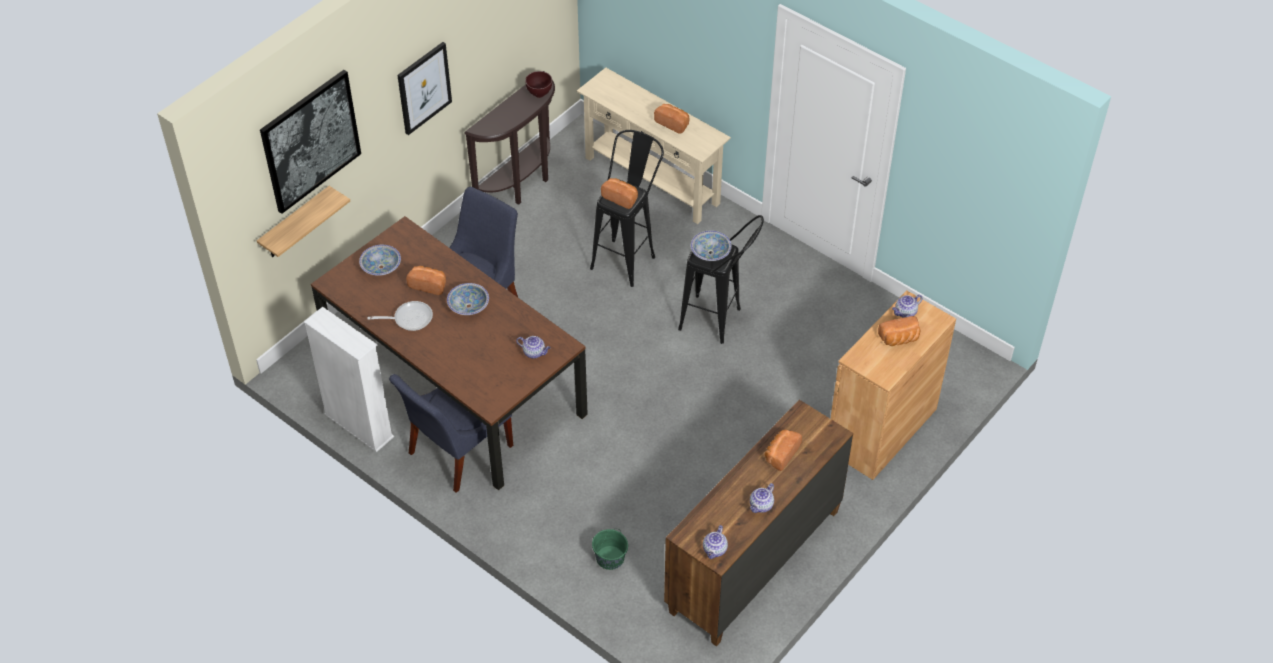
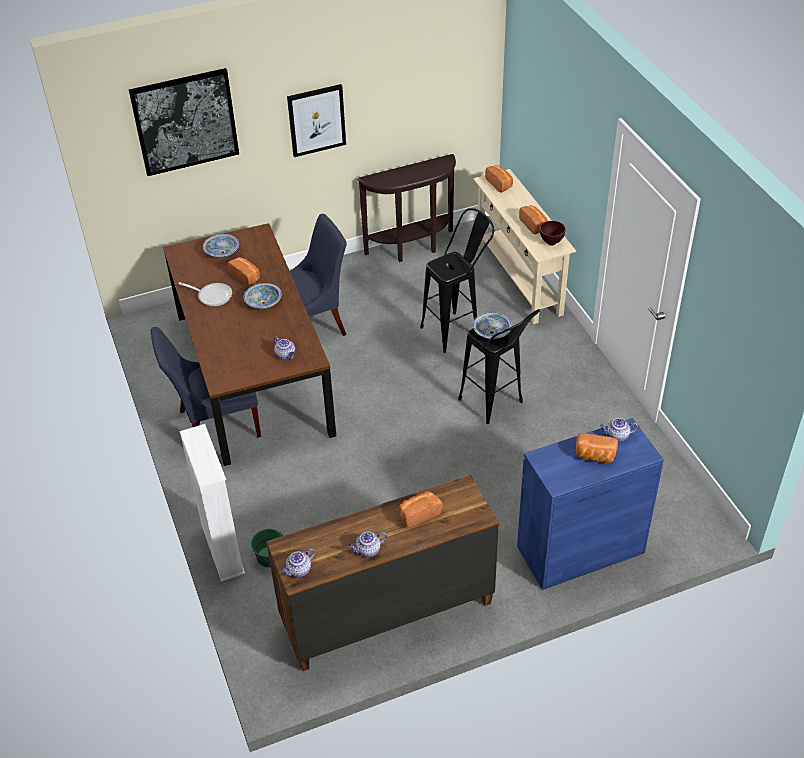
camera: 30 degrees right, 5 degrees down
(295, 224) = (165, 193): shelf -> none
(359, 426) = (160, 377): white bookcase -> white bookcase (222, 550)
(540, 95) = (436, 169): brown bowl -> brown bowl (551, 243)
(621, 198) = (448, 266): bread -> bread (500, 184)
(881, 429) = (580, 550): brown cabinet -> blue cabinet

